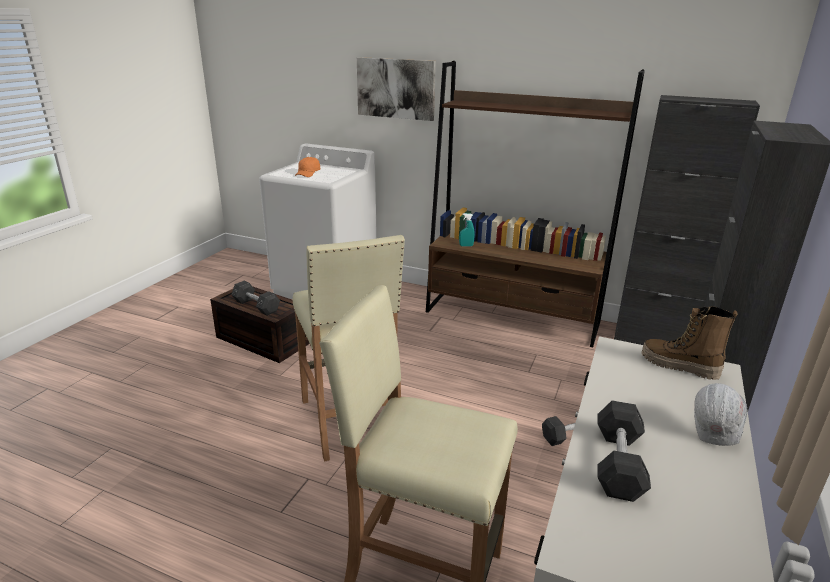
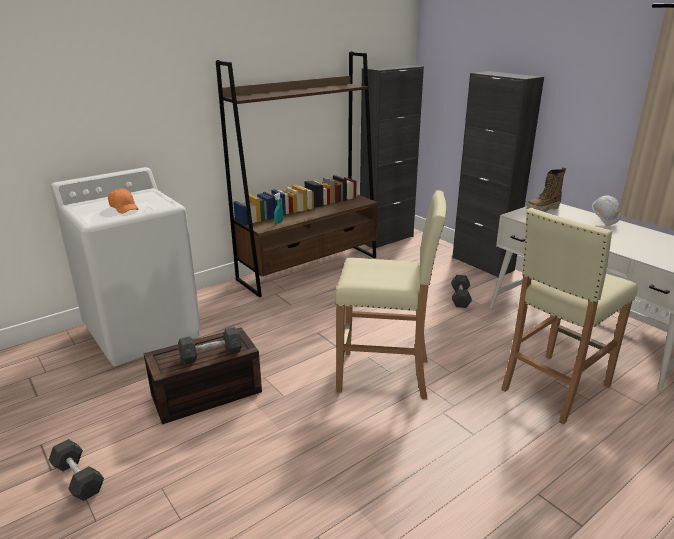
camera: 60 degrees left, 0 degrees up
(396, 88) = (157, 96): picture -> none
(618, 463) = (624, 245): grey dumbbell -> grey dumbbell (78, 478)

